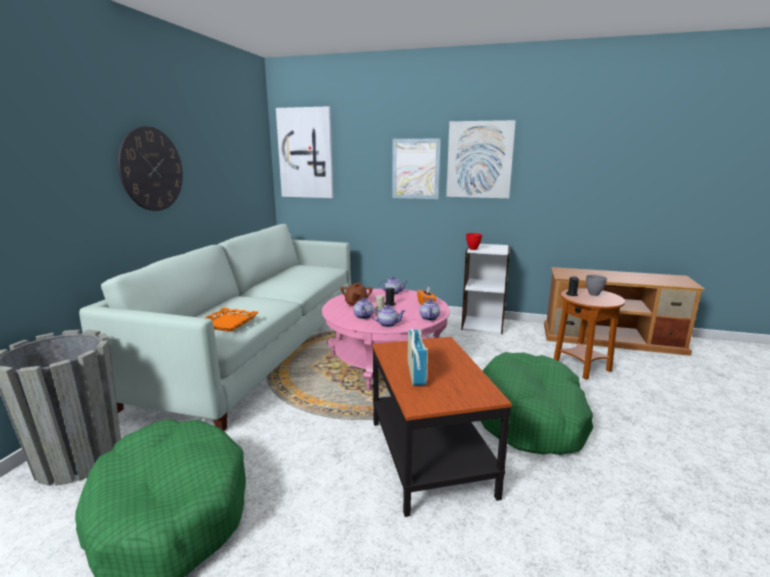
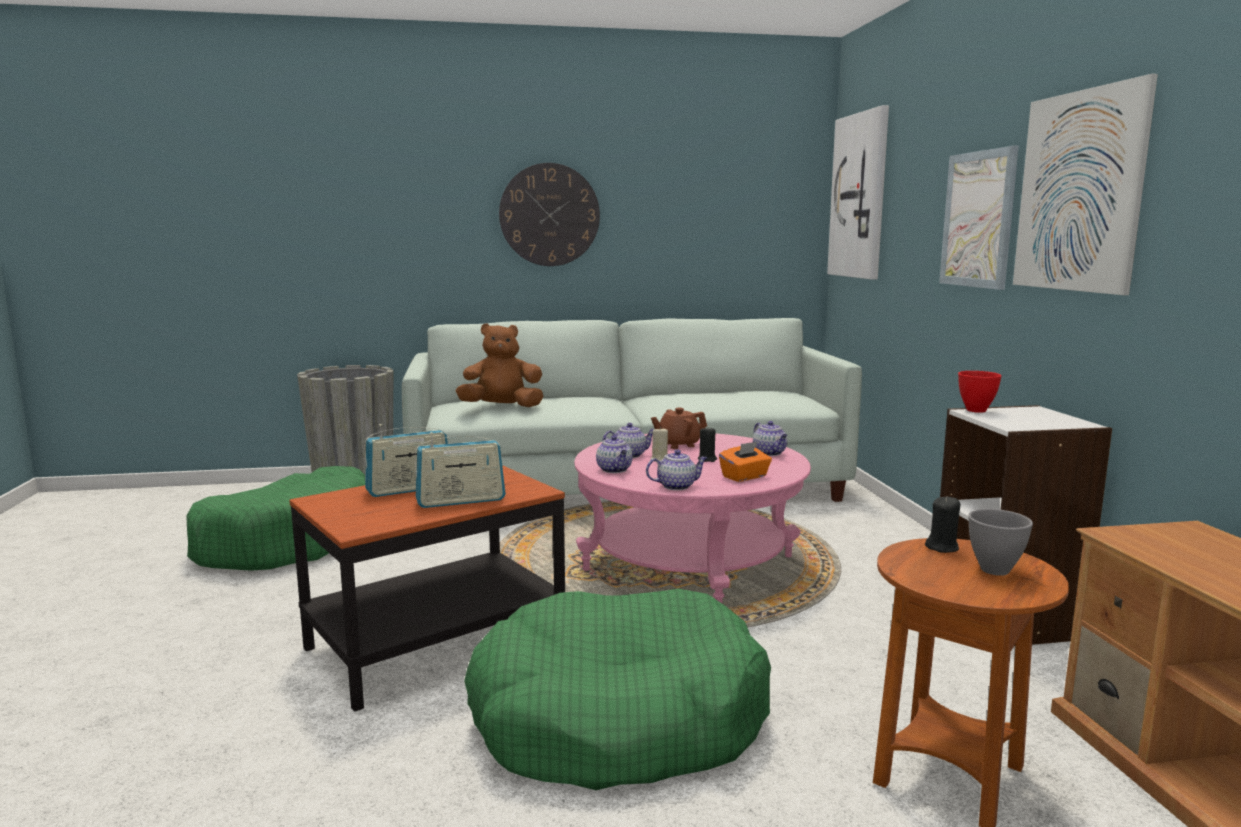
camera: 65 degrees right, 5 degrees down
(227, 323) = (502, 407): orange tray -> brown plush toy
(451, 361) = (461, 501): none -> radio

